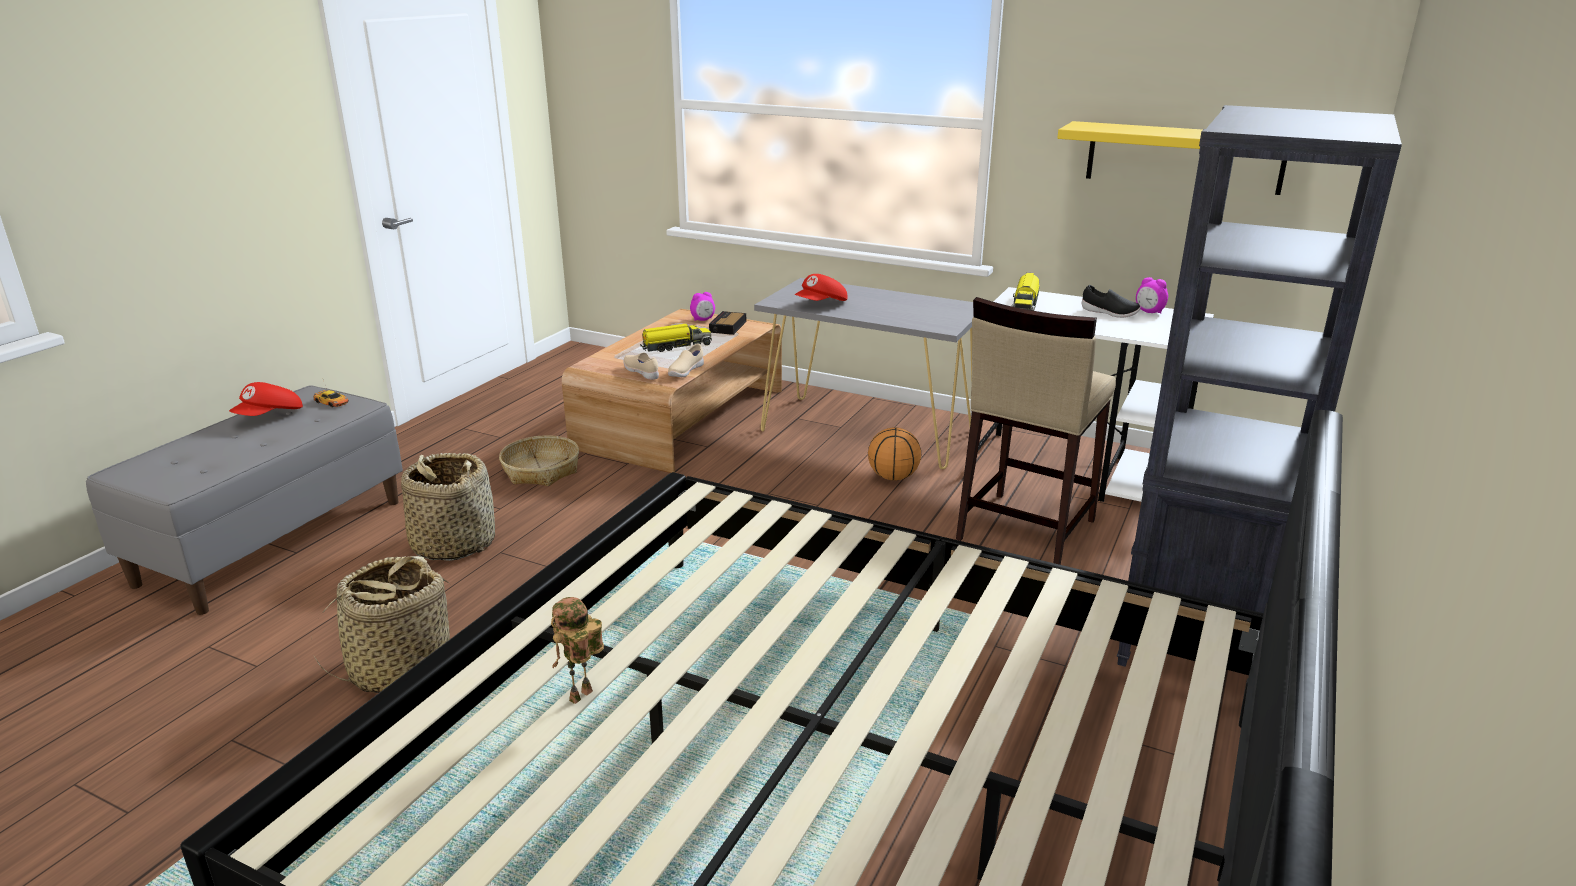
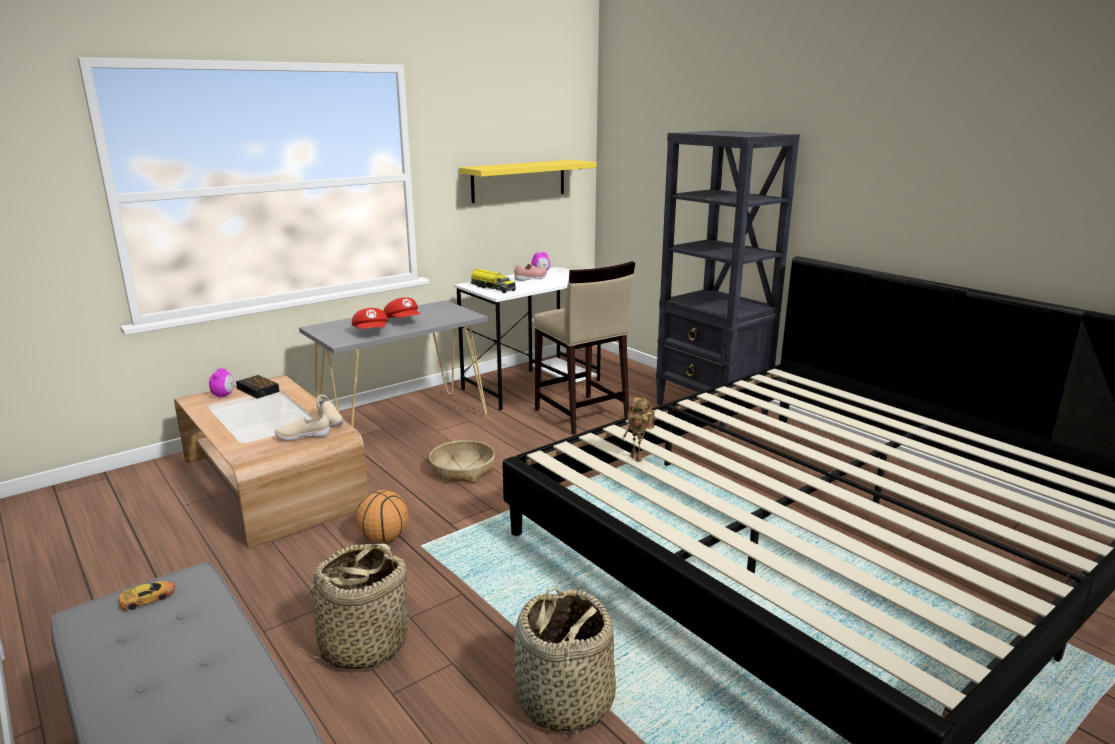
camera: 65 degrees left, 5 degrees down
(270, 416) = (123, 650): red cap -> red cap (403, 321)
(541, 471) = (275, 570): basket -> basket (462, 470)
(581, 698) = (794, 539): toy robot -> toy robot (638, 458)
(676, 346) = (265, 415): toy truck -> none
(893, 477) = (478, 431): basketball -> basketball (384, 538)
(1109, 313) = (531, 278): black shoe -> pink shoe

